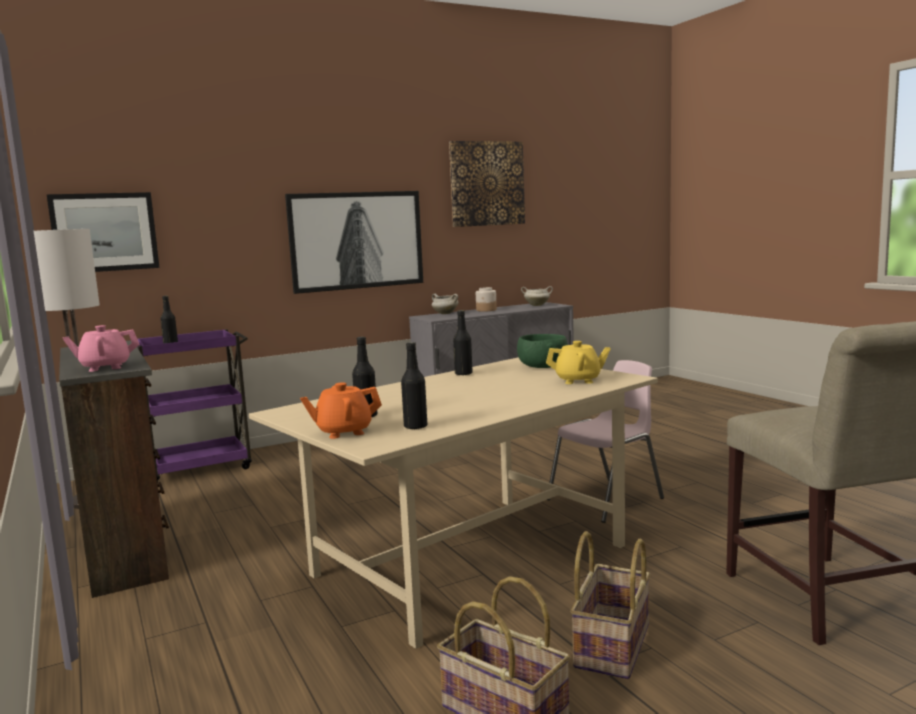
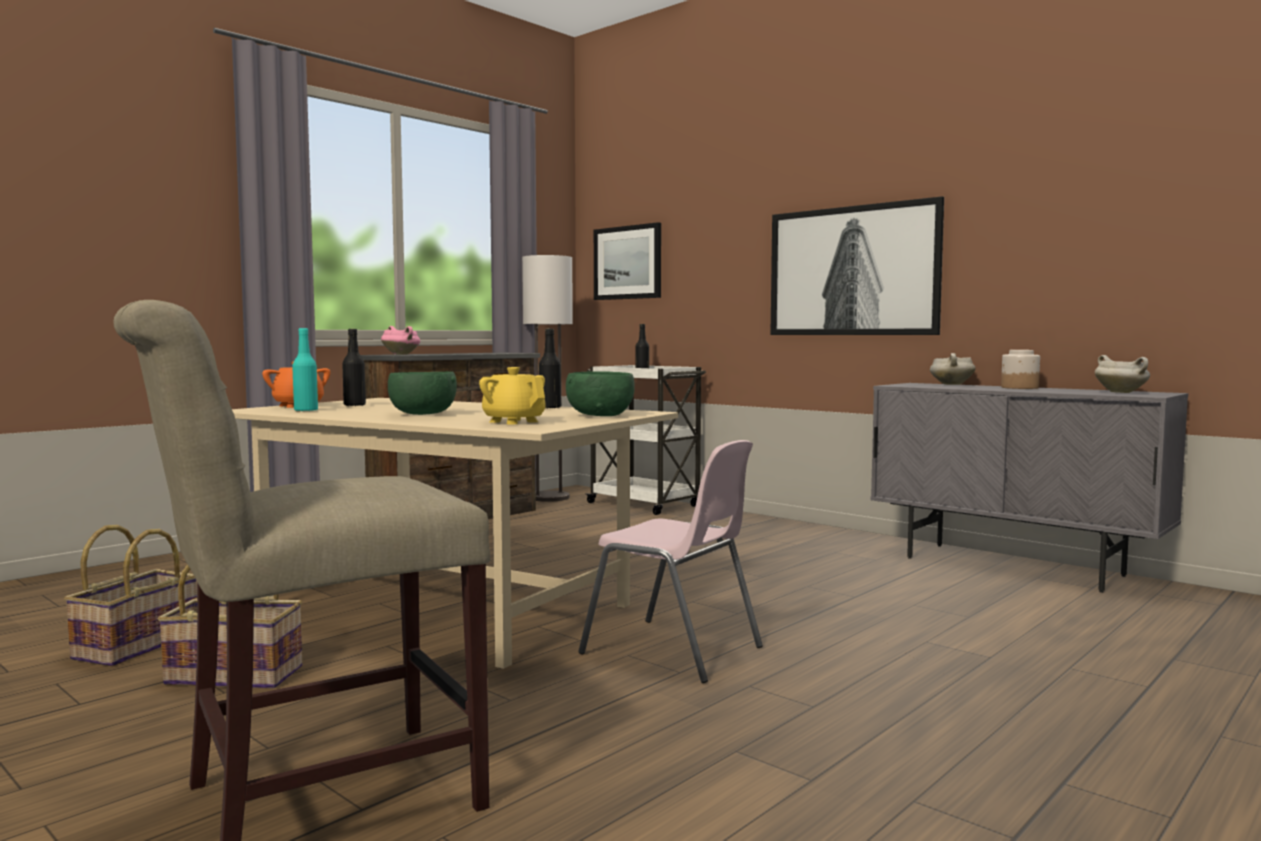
camera: 70 degrees right, 5 degrees down
(105, 367) = (401, 354): pink teapot -> pink cooking pot
(200, 468) = (645, 505): purple cart -> white cart
(415, 427) = (306, 410): black bottle -> turquoise bottle
(487, 184) = (1074, 173): picture -> none
(497, 397) = (422, 414): none -> green bowl
(578, 380) = (513, 421): yellow teapot -> yellow teapot turned 150 degrees clockwise

